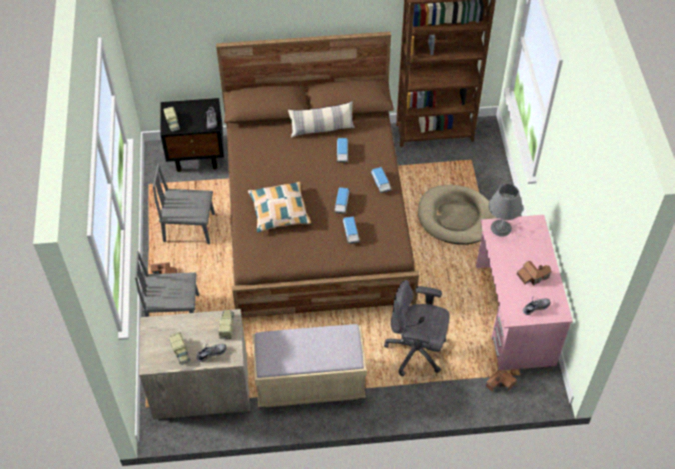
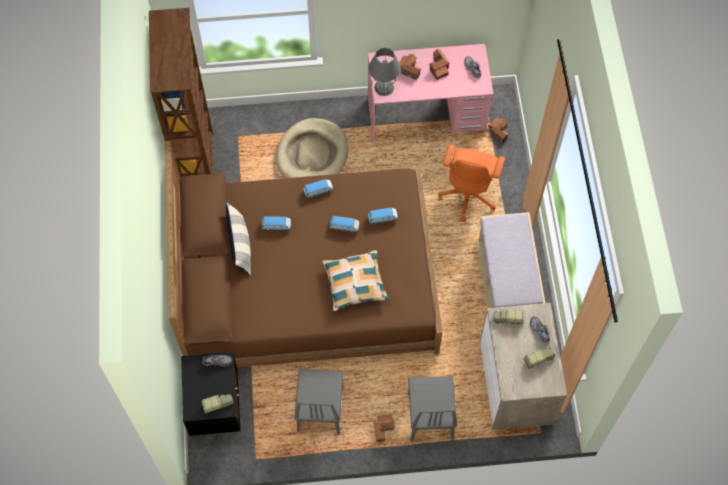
camera: 90 degrees left, 10 degrees up
(416, 352) = (468, 195): grey office chair -> orange office chair
(527, 250) = (409, 69): none -> toy house

